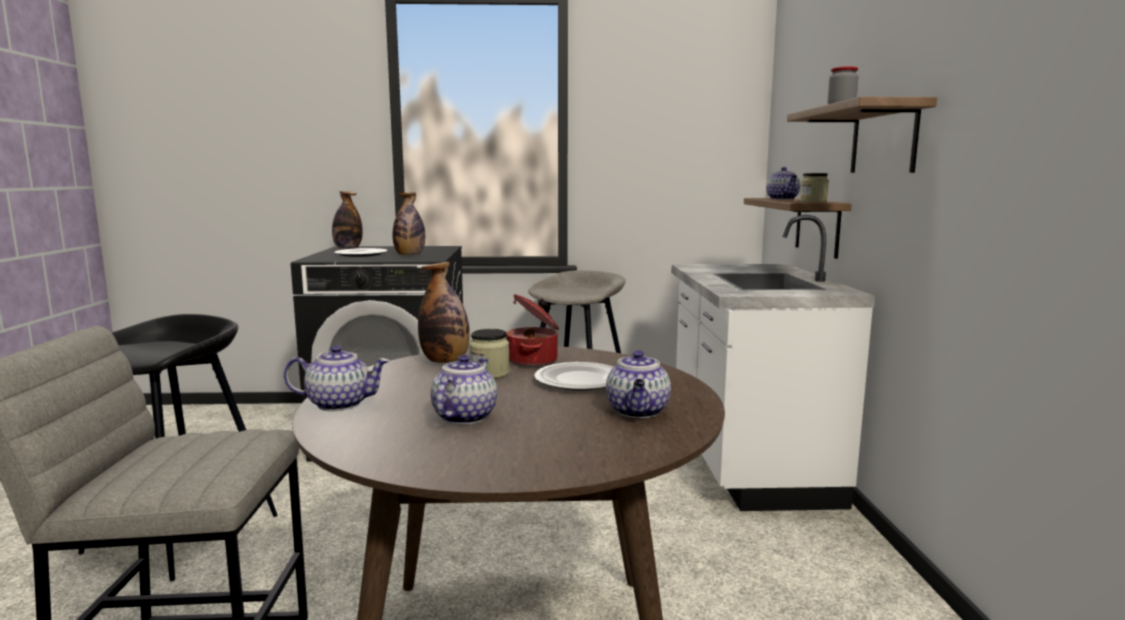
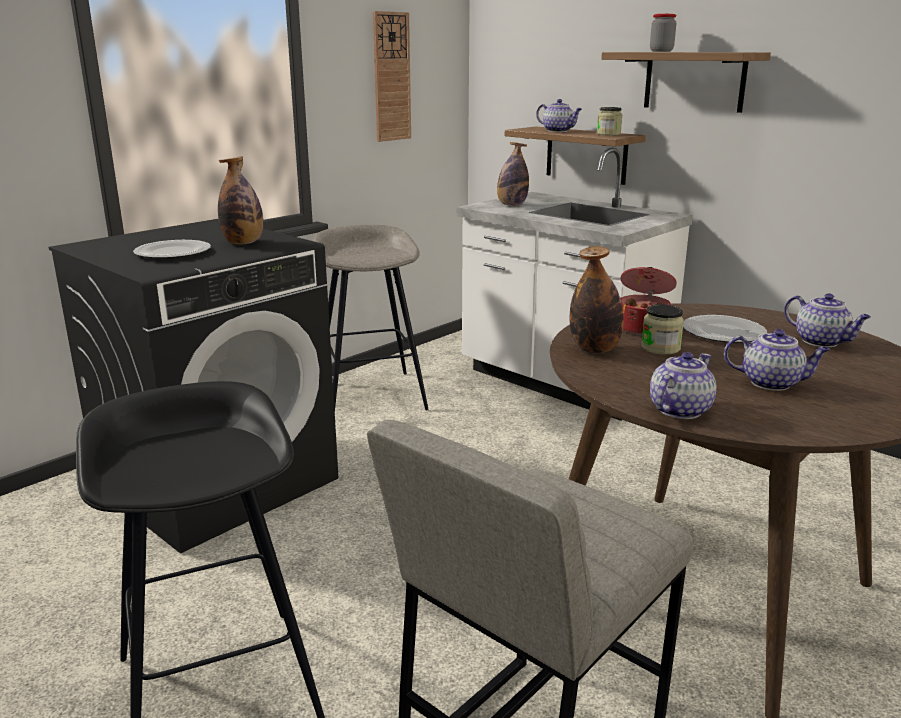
camera: 45 degrees left, 10 degrees up
(348, 249) = (99, 247): bottle -> bottle (512, 205)
(464, 416) = (772, 383): teapot -> teapot turned 135 degrees clockwise
(664, 151) = (391, 77): none -> wall clock

